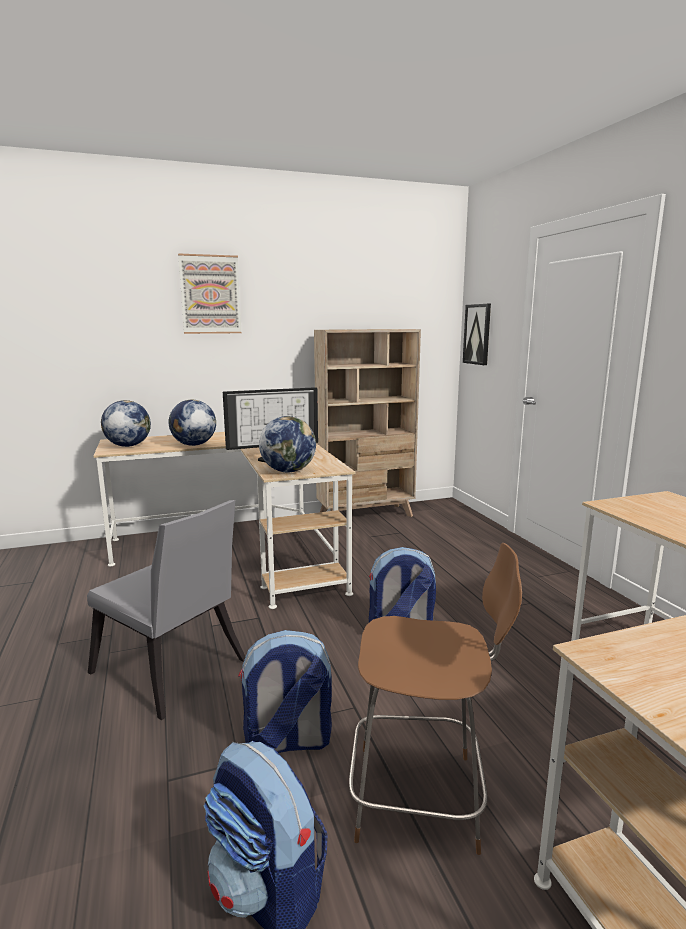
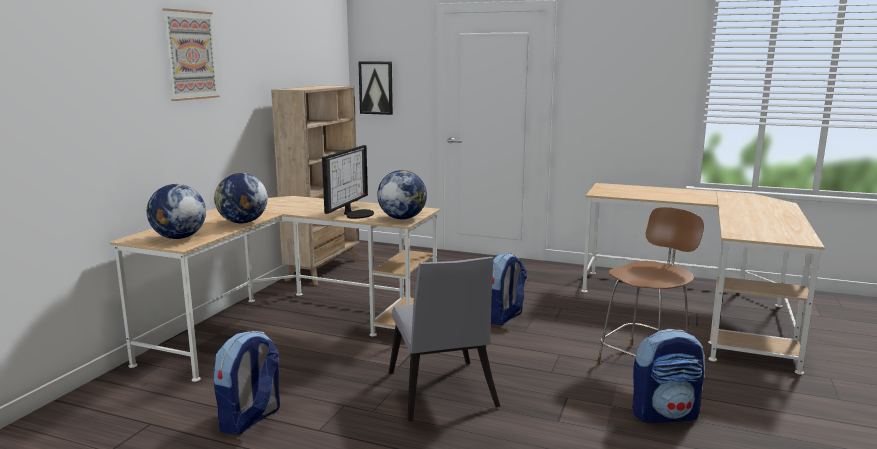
camera: 50 degrees left, 0 degrees up
(173, 672) = (441, 394): grey chair -> grey chair turned 90 degrees clockwise
(287, 742) = (566, 380): backpack -> backpack (250, 419)

